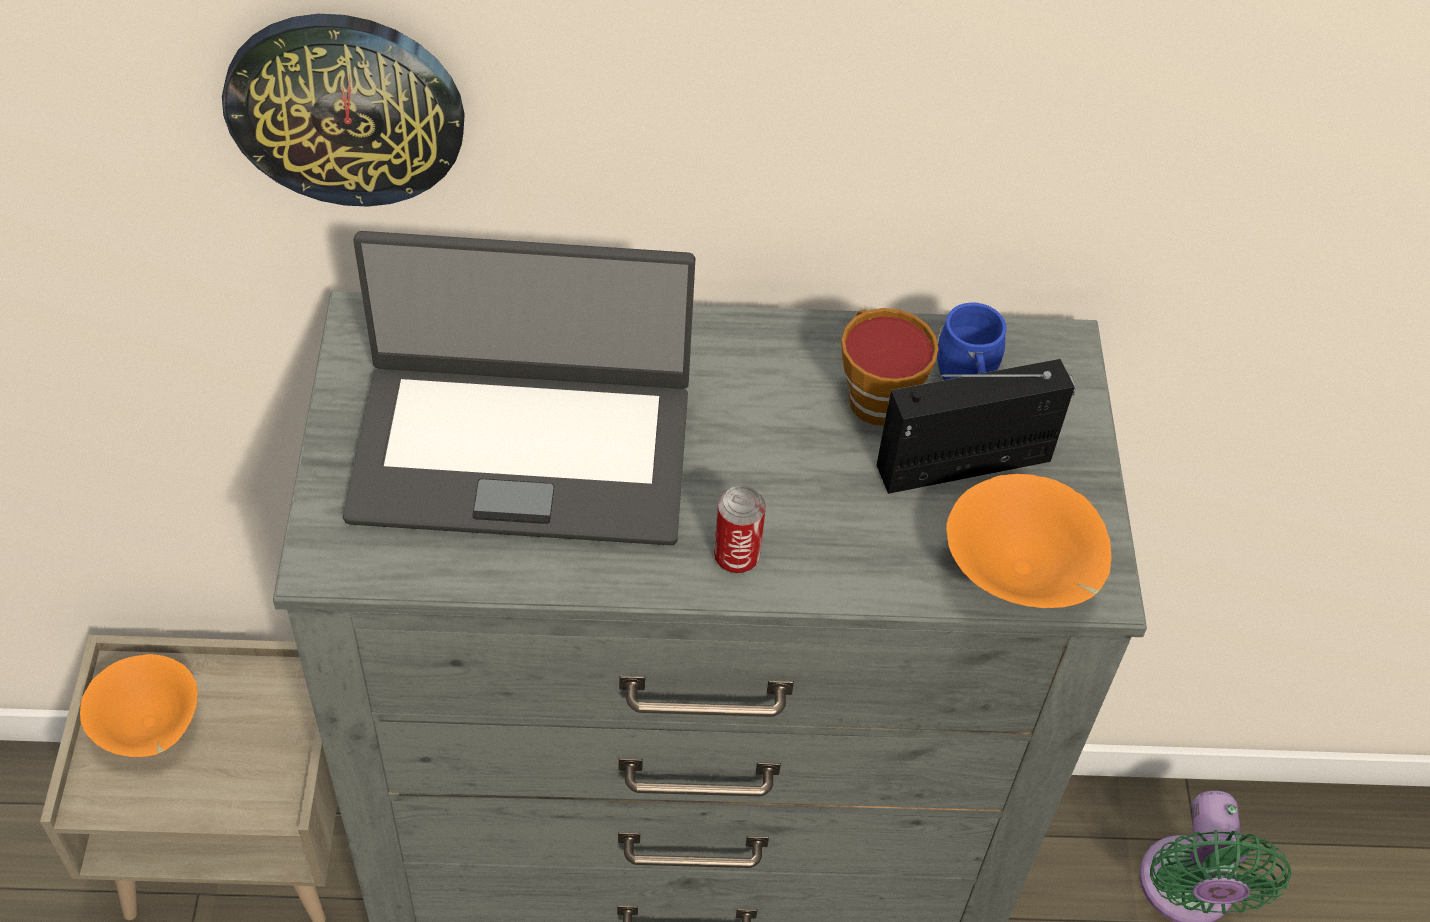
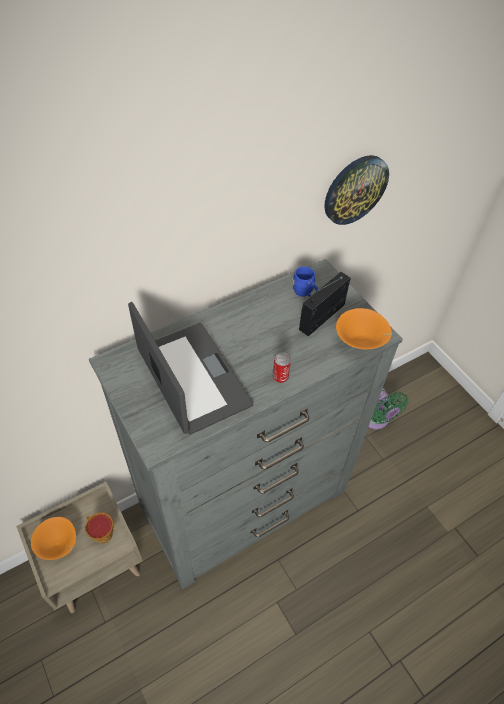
camera: 30 degrees left, 0 degrees up
(345, 108) = (81, 290): wall clock -> wall clock (355, 189)
(522, 450) = (192, 378): laptop -> laptop turned 90 degrees counterclockwise
(874, 396) = (283, 309): cup -> cup (101, 533)

